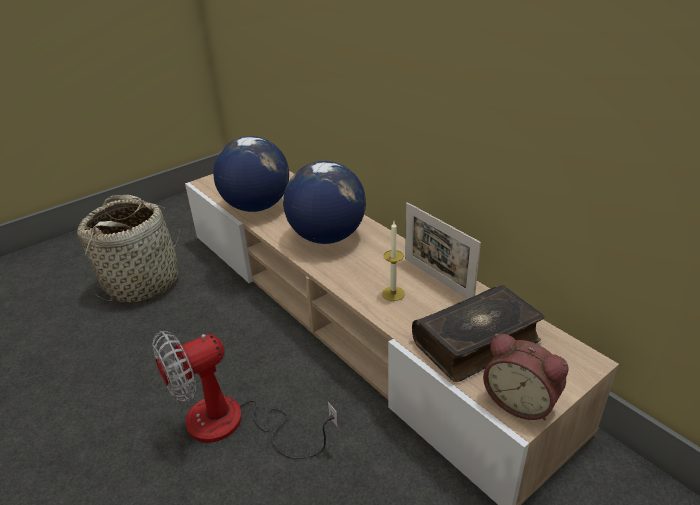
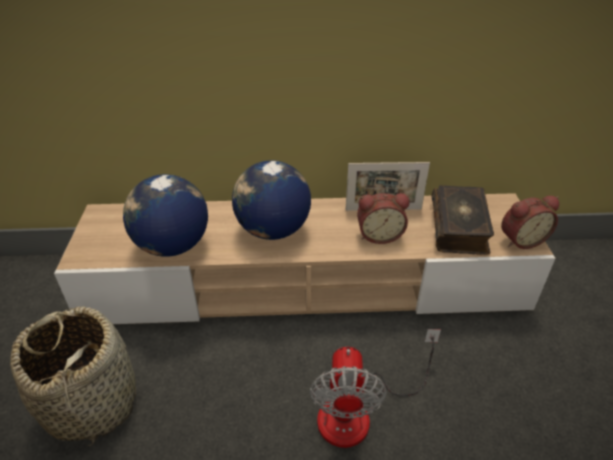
camera: 55 degrees left, 5 degrees up
(393, 293) = (379, 234): candle -> alarm clock

